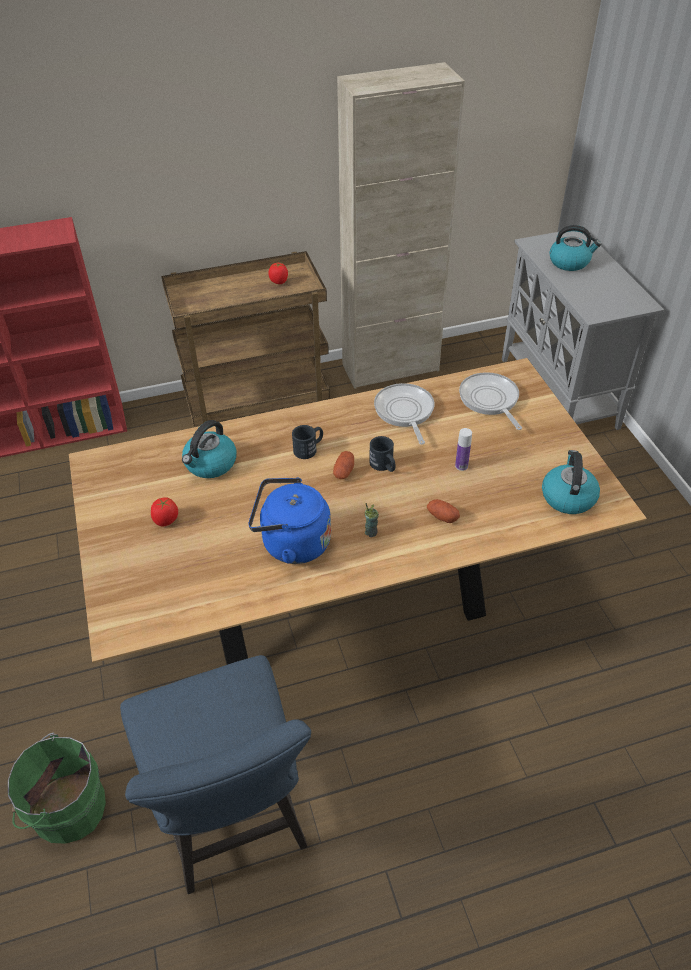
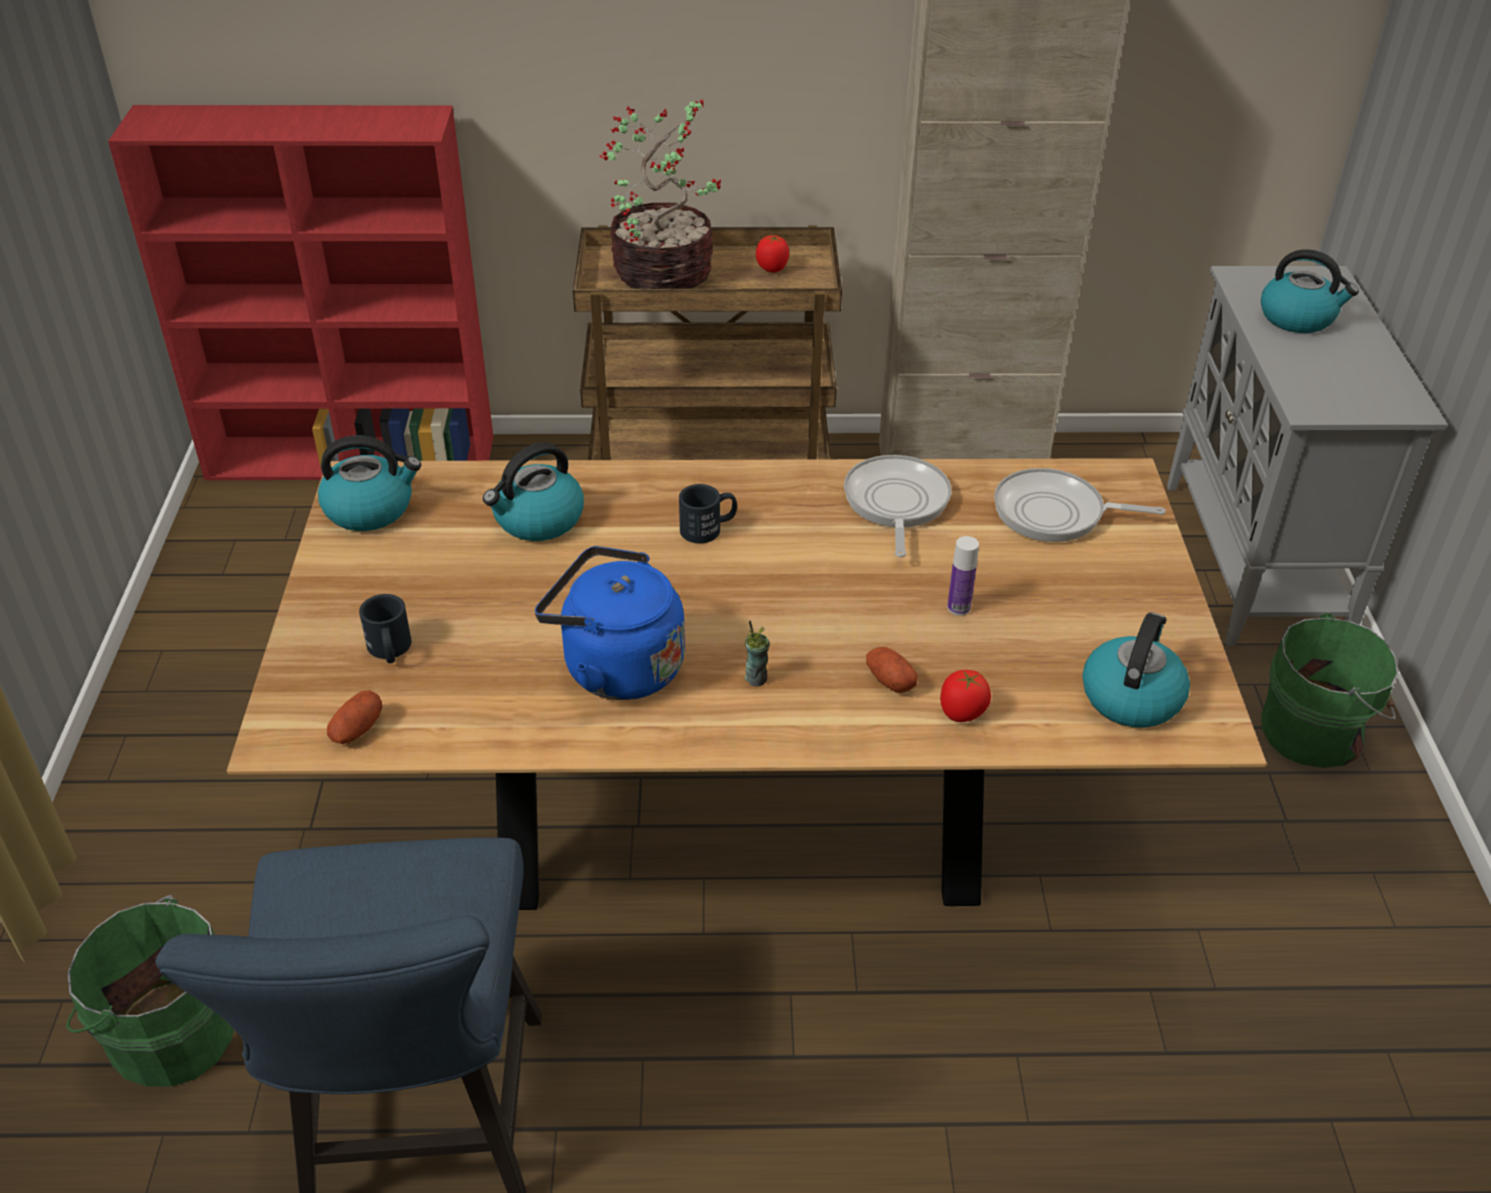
camera: 15 degrees right, 5 degrees down
(108, 478) = (370, 508): none -> kettle
(166, 520) = (431, 589): tomato -> tomato (962, 713)
(219, 295) = (665, 272): none -> potted plant
(344, 471) = (752, 575): potato -> potato (357, 729)
(384, 466) = (823, 580): black mug -> black mug (390, 651)
(490, 400) = (1055, 513): frying pan -> frying pan turned 75 degrees counterclockwise
(619, 480) = (1316, 731): none -> green bucket

